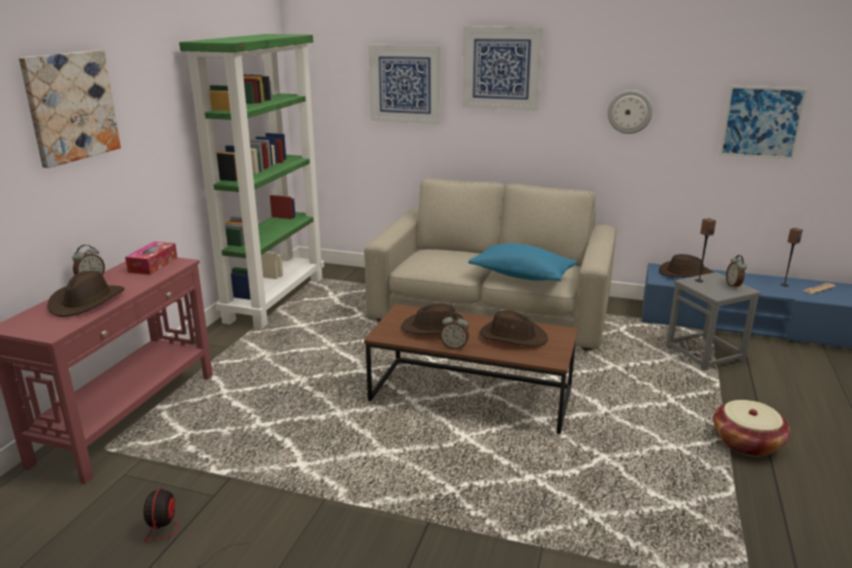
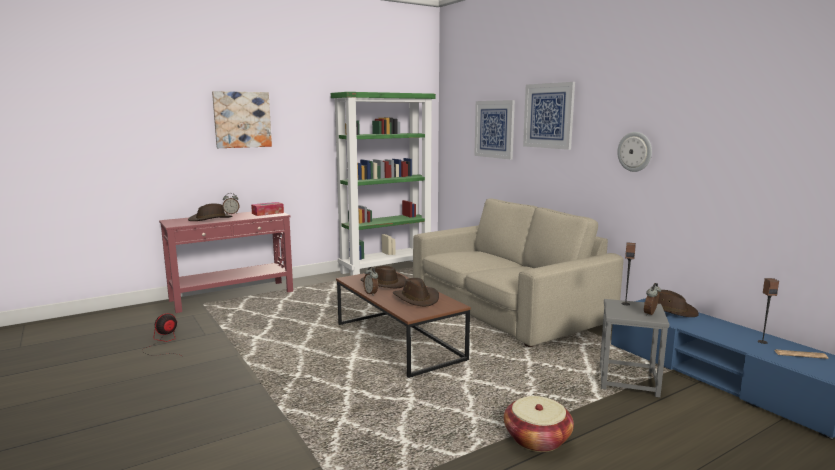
camera: 40 degrees right, 10 degrees down
(522, 275) = (497, 273): blue pillow -> none
(762, 122) = (750, 164): picture -> none

